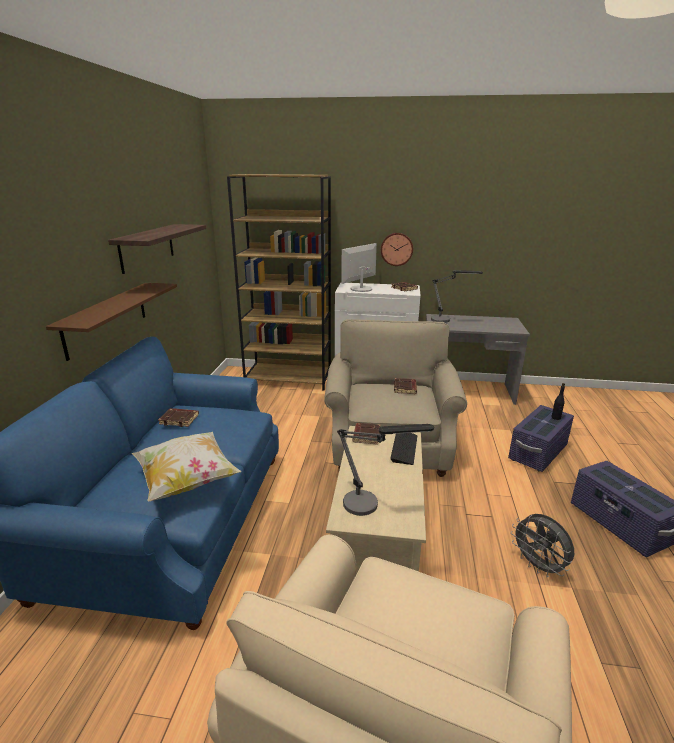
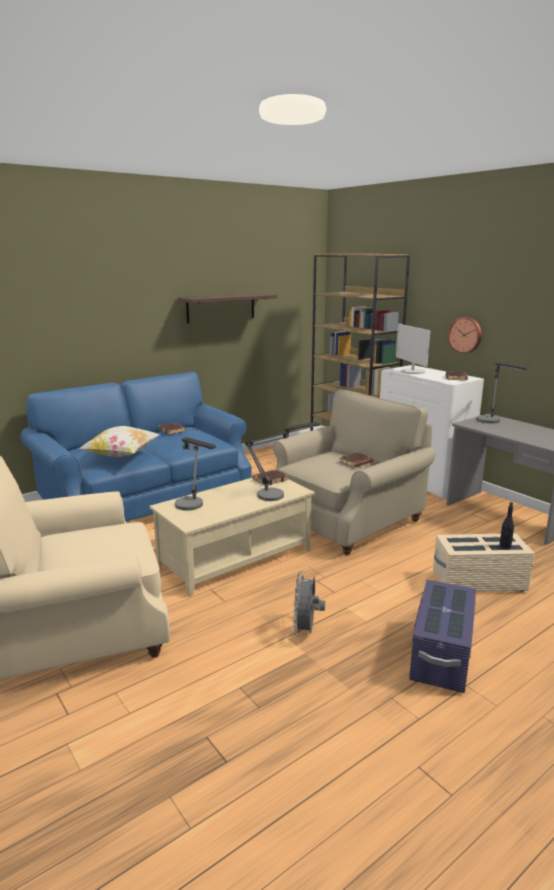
camera: 45 degrees right, 5 degrees down
(106, 318) = (163, 351): brown shelf -> none
(360, 289) = (412, 371): monitor -> monitor turned 105 degrees counterclockwise
(404, 448) = (278, 494): keyboard -> table lamp
(537, 452) = (478, 582): purple storage box -> beige storage box

